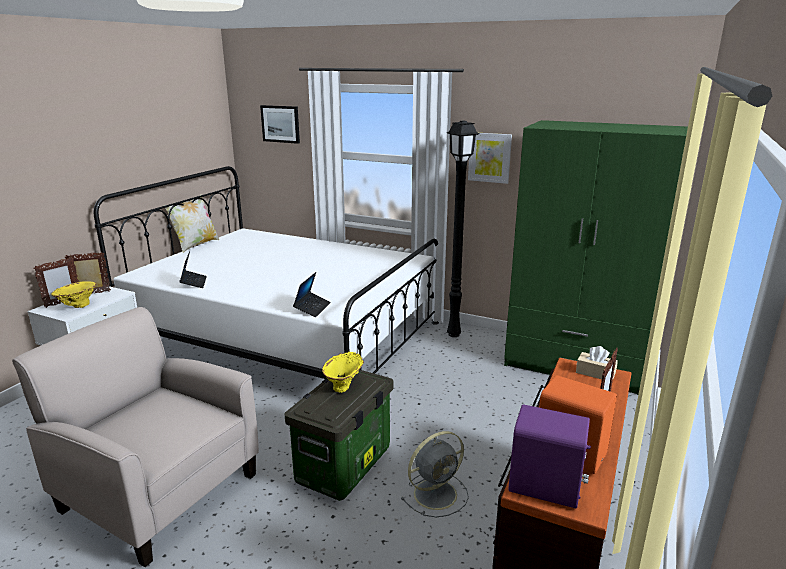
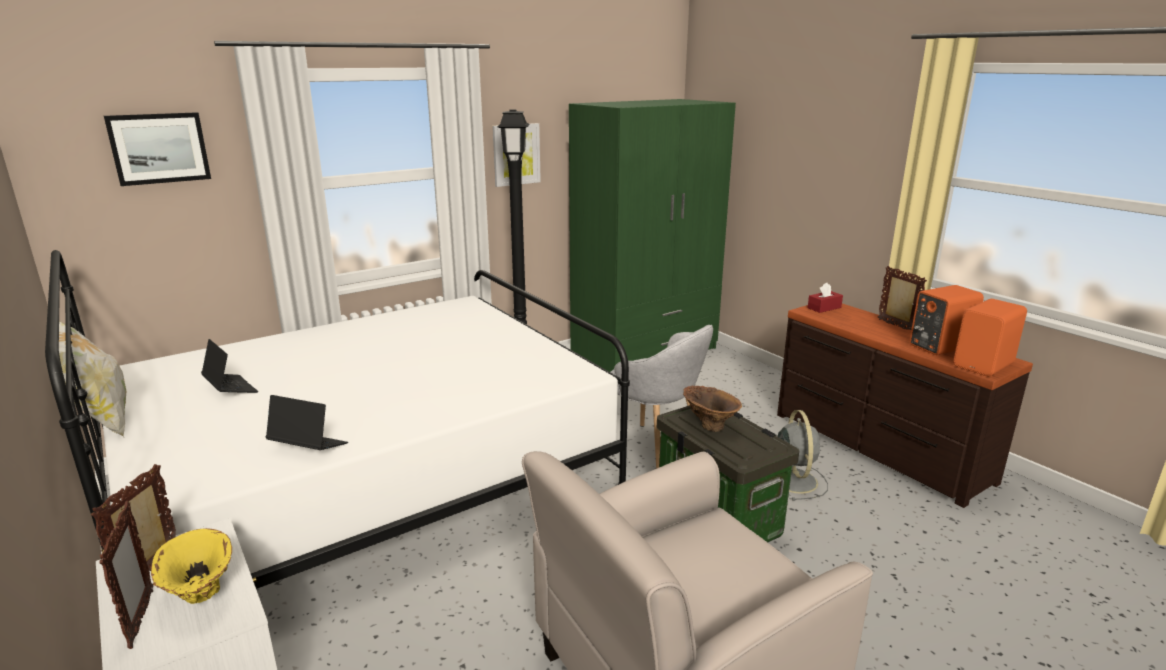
camera: 60 degrees left, 0 degrees up
(312, 308) = (542, 382): laptop -> laptop (230, 388)
(344, 386) = (709, 424): yellow vase -> brown vase
(415, 413) = (655, 449): none -> grey armchair
(546, 488) = (985, 365): purple speaker -> orange speaker
(595, 373) = (824, 308): beige tissue box -> red tissue box

